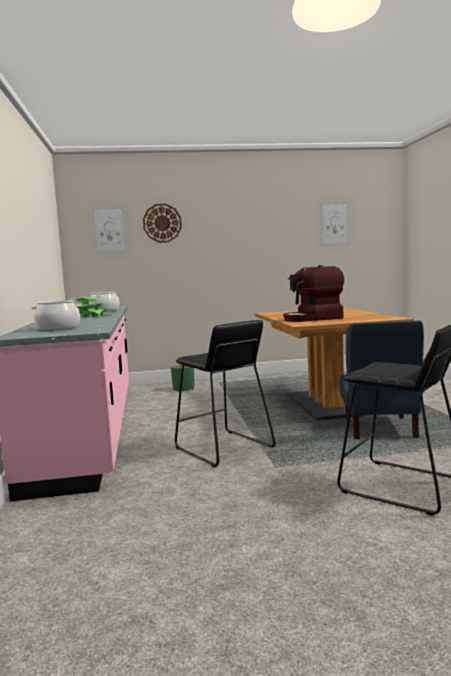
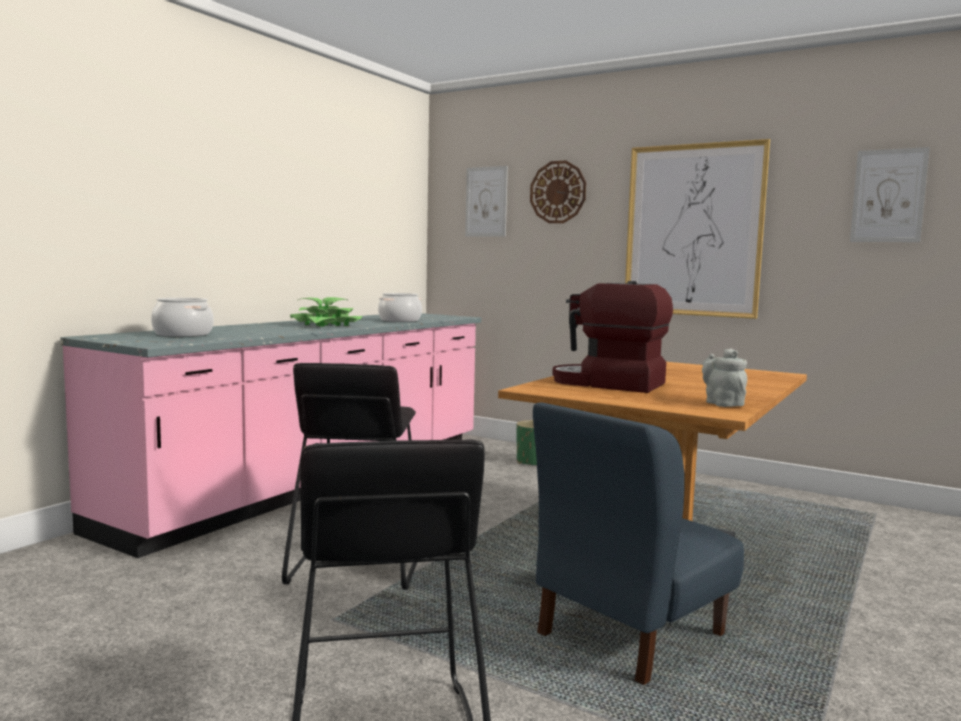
camera: 40 degrees right, 0 degrees up
(247, 243) = (693, 230): none -> picture
(380, 316) = (722, 403): none -> grey teapot

